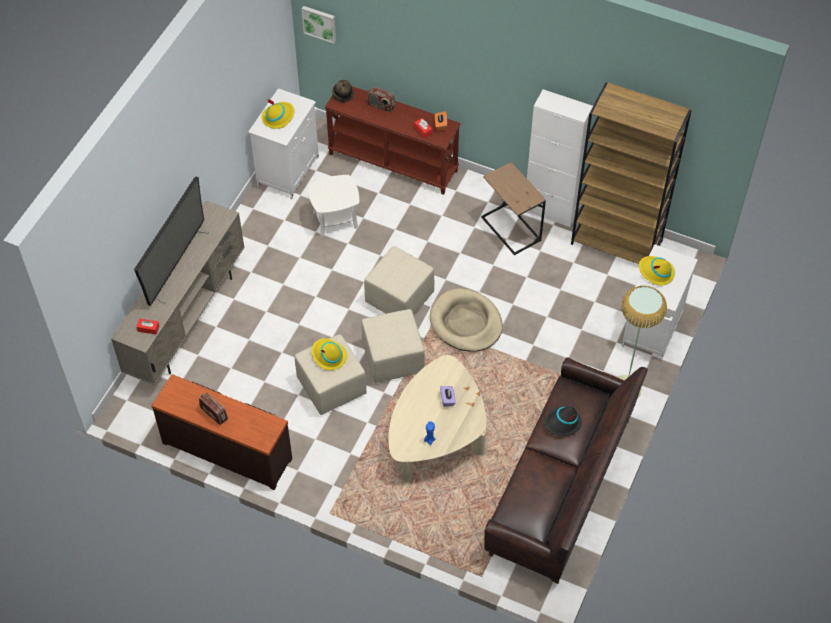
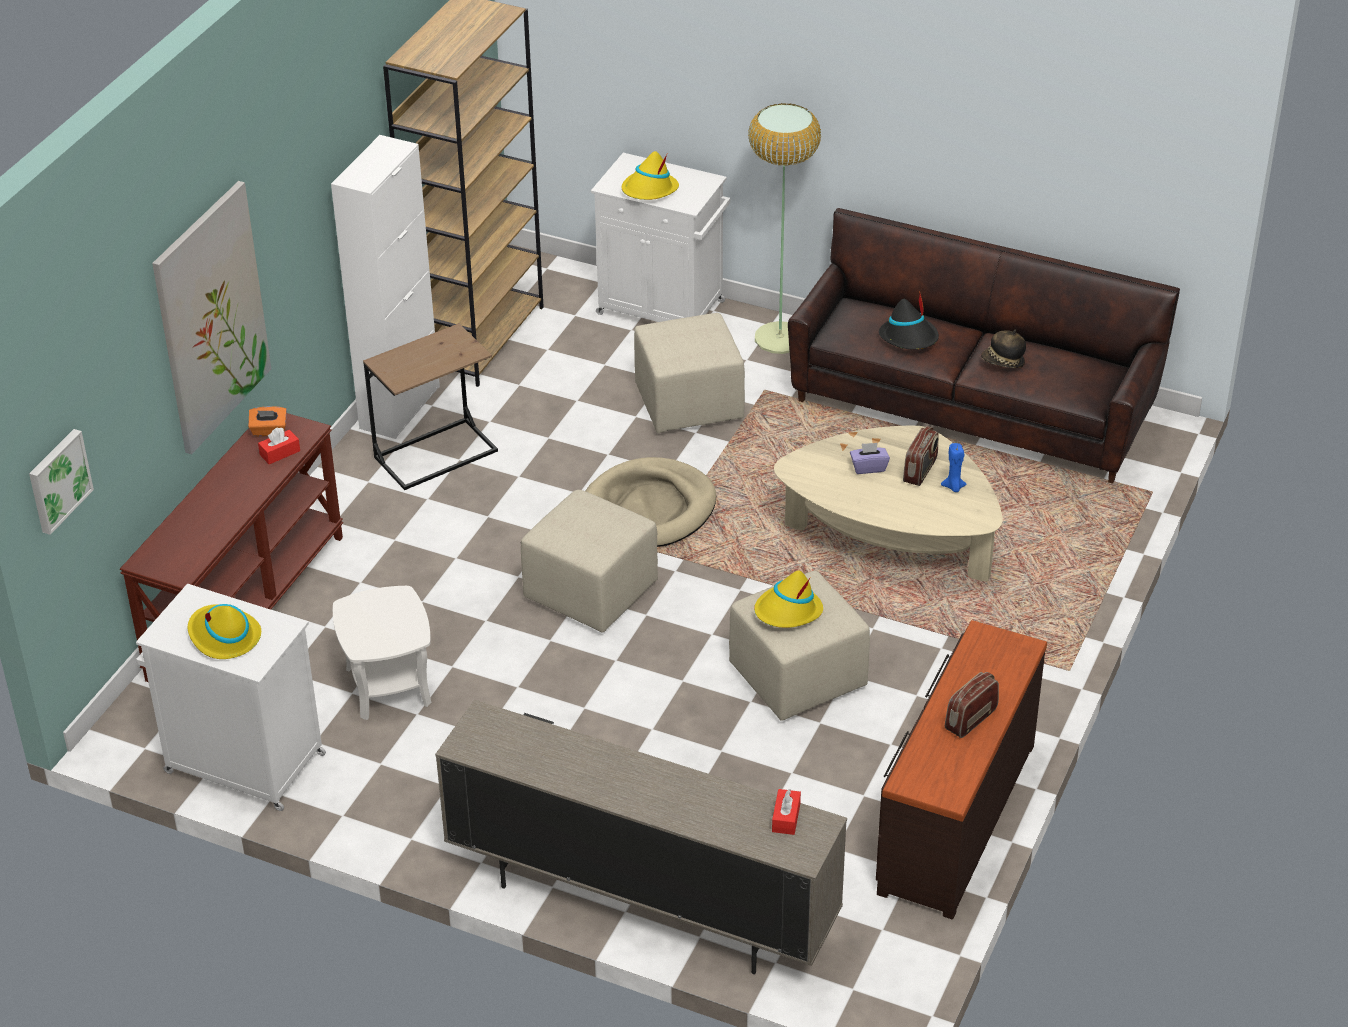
camera: 90 degrees left, 15 degrees down
(176, 264) = (614, 787): television -> none
(342, 94) = (158, 564): hat -> hat (1003, 362)
(381, 106) = (202, 509): radio -> radio (920, 470)
(393, 359) = (731, 597): beige ottoman -> beige ottoman (690, 403)
(438, 60) = (211, 317): none -> picture

